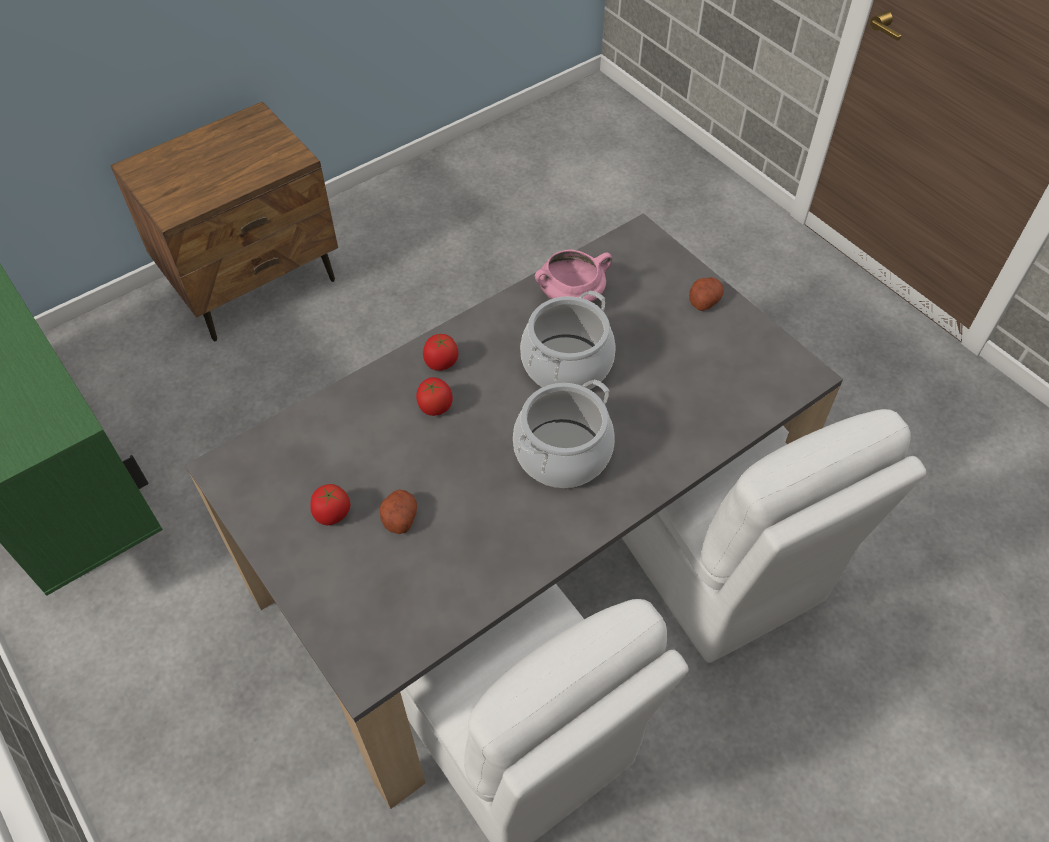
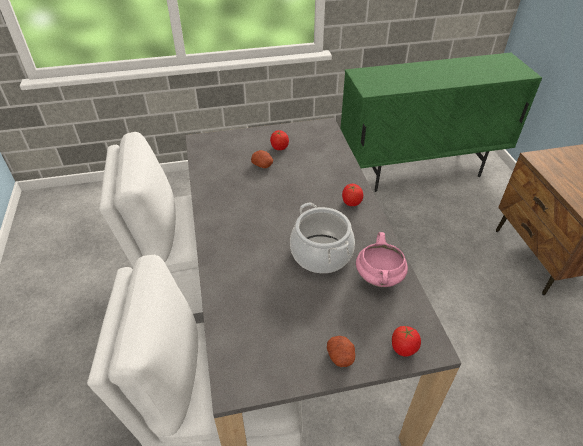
camera: 115 degrees right, 10 degrees down
(435, 407) = (321, 192): tomato -> tomato (403, 348)
(563, 453) = (258, 229): cooking pot -> none

